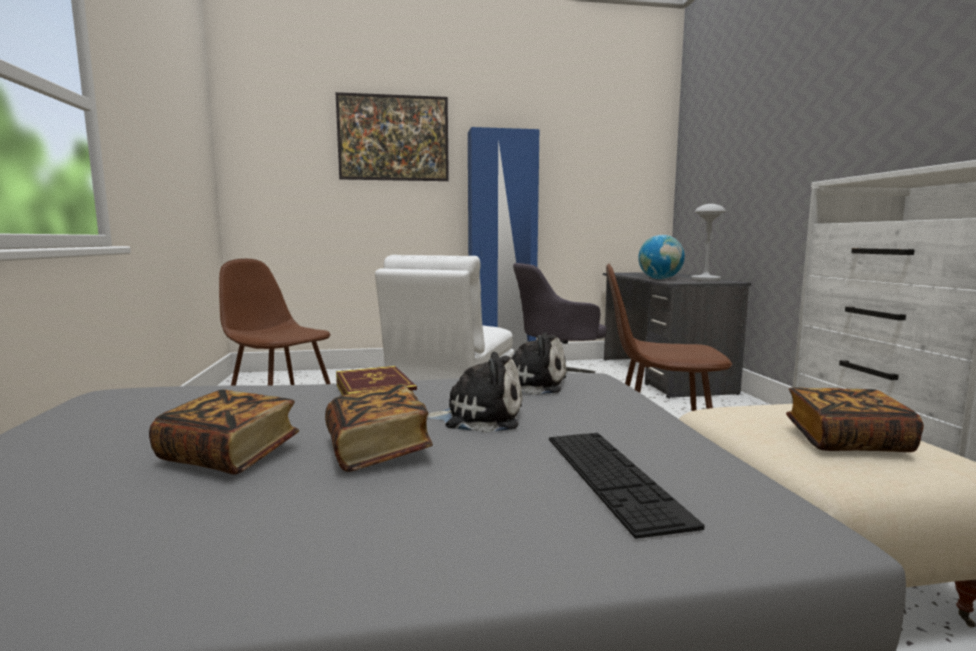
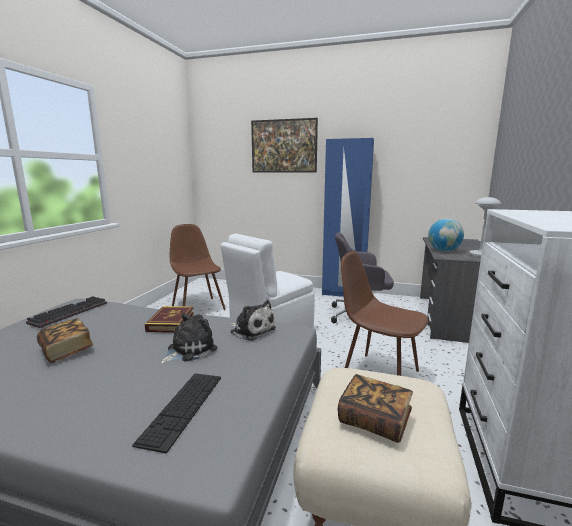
camera: 25 degrees right, 5 degrees up
(127, 405) = (69, 312): none -> keyboard
(377, 450) = (115, 362): book -> none
(478, 417) = (189, 350): plush toy -> plush toy turned 75 degrees counterclockwise

